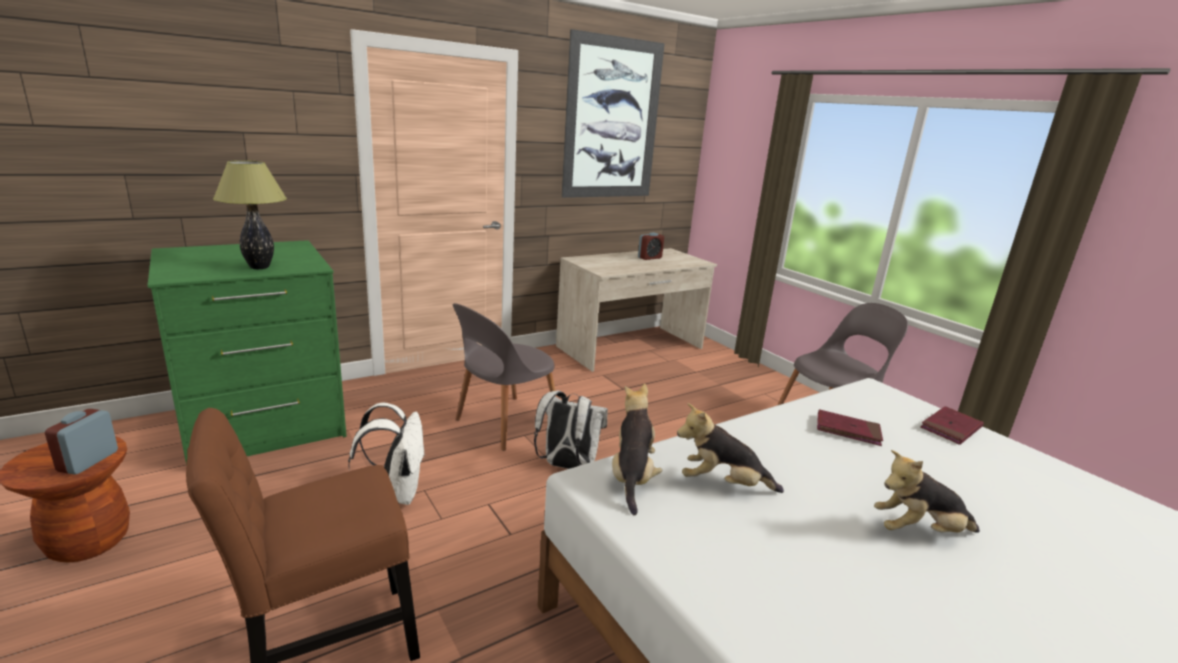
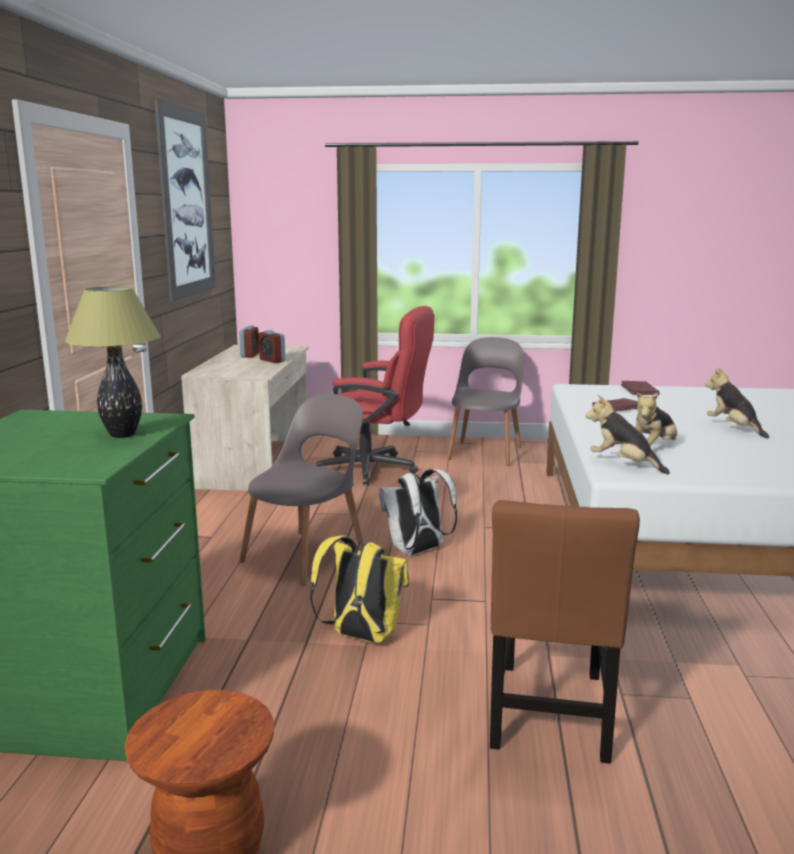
camera: 50 degrees left, 5 degrees down
(88, 461) = (231, 714): alarm clock -> alarm clock (272, 360)
(396, 494) = (361, 636): white backpack -> yellow backpack
(504, 423) = (307, 555): grey chair -> grey chair turned 135 degrees counterclockwise
(696, 392) = (376, 469): none -> red office chair
(918, 531) = (733, 428): plush toy -> plush toy turned 120 degrees clockwise

